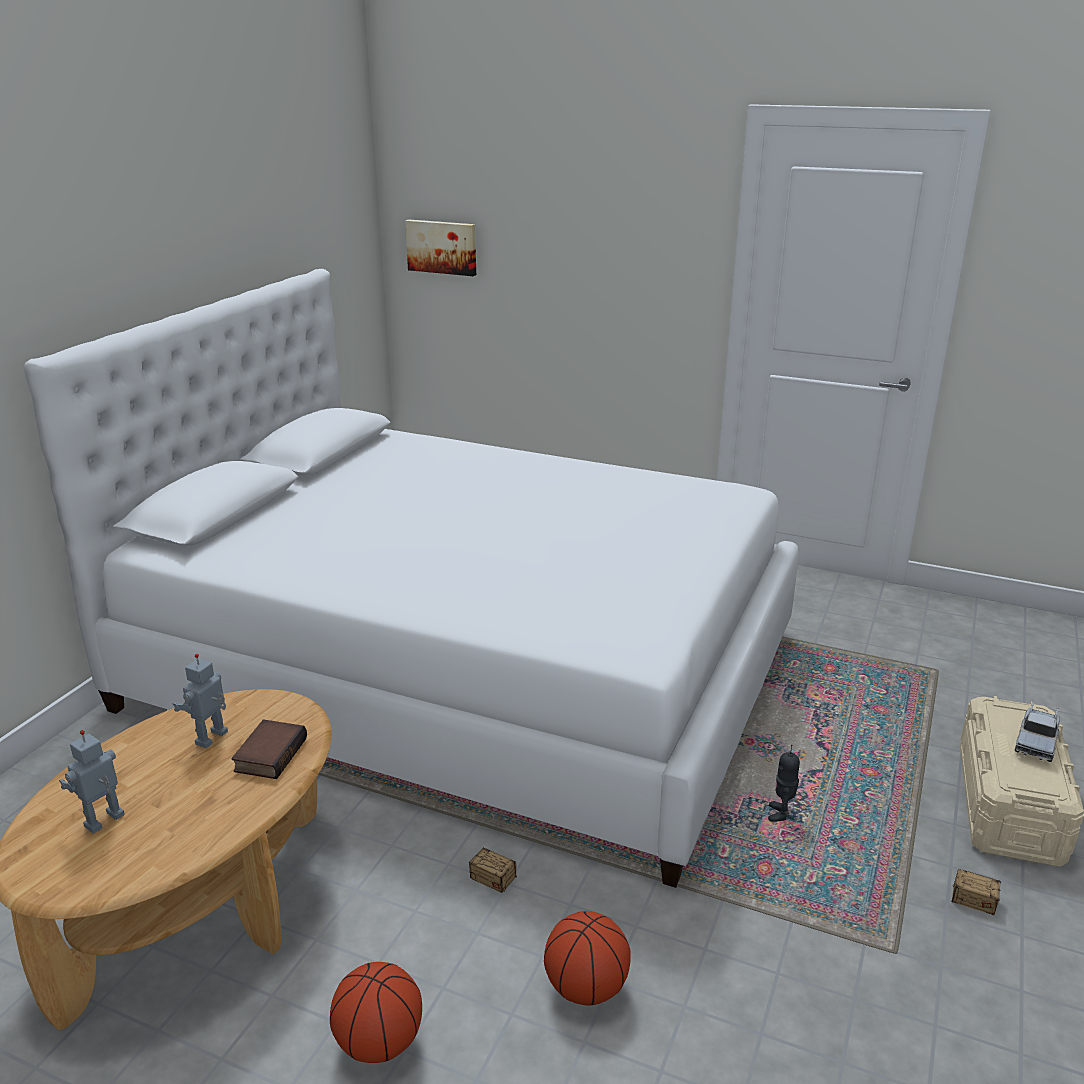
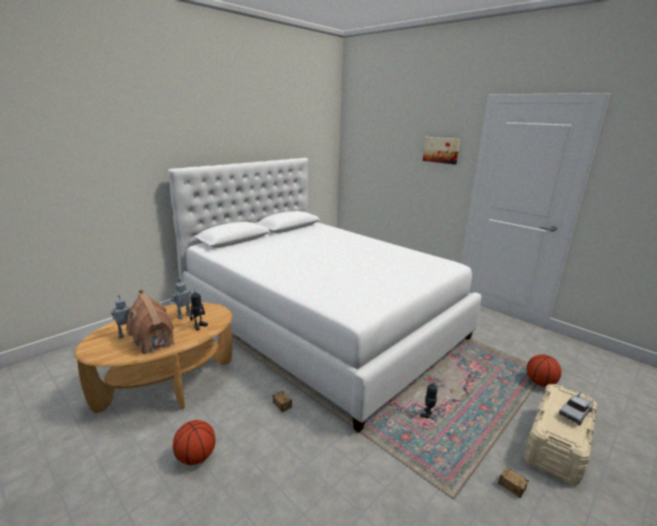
camera: 20 degrees right, 5 degrees down
(193, 822) = (154, 343): none -> toy house
(269, 754) = (199, 326): book -> toy robot
(442, 247) = (360, 156): picture -> picture (441, 150)
(586, 987) = (293, 463): basketball -> basketball (540, 382)

